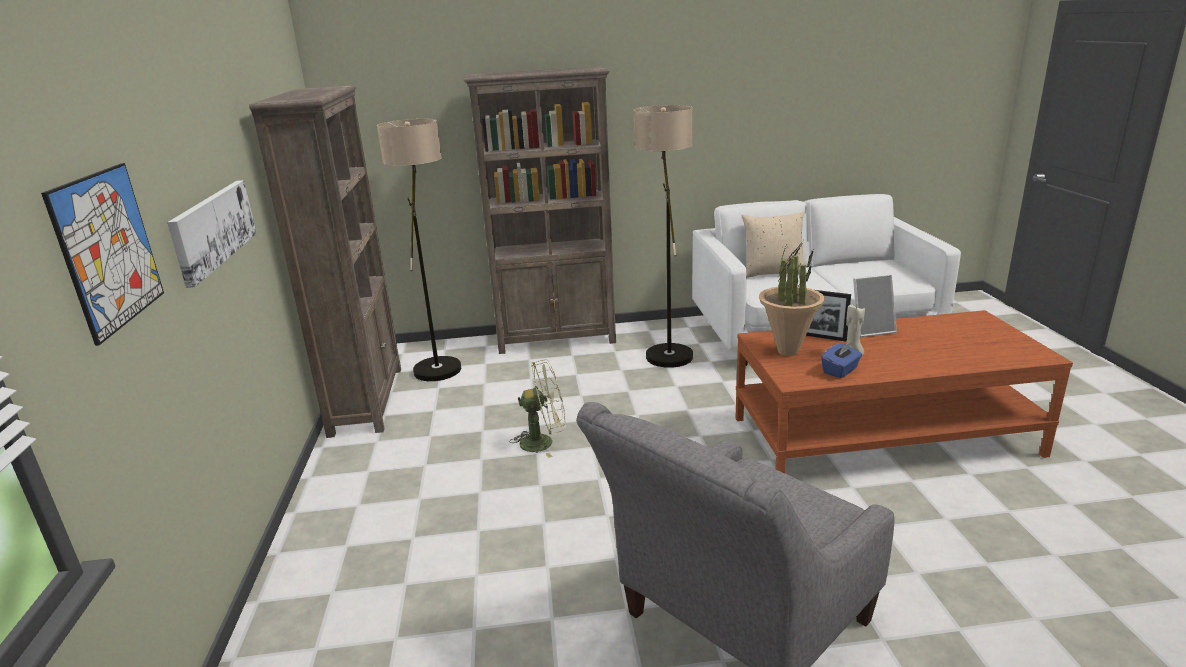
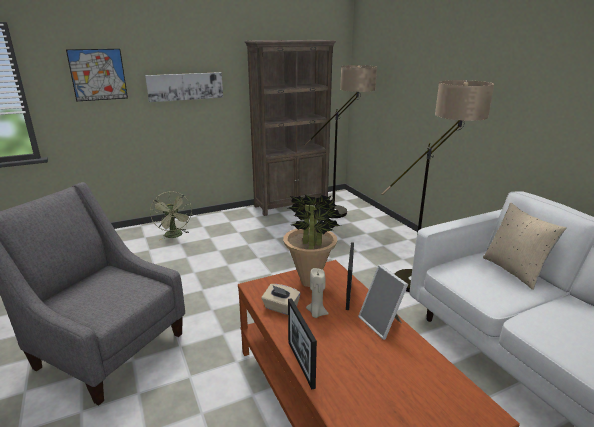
camera: 70 degrees right, 0 degrees up
(544, 442) = (270, 257): green fan -> green fan (175, 236)
(557, 339) = (402, 236): brown bookcase -> none
(840, 371) = (280, 308): blue tissue box -> beige tissue box
(936, 370) = (301, 364): none -> picture frame

